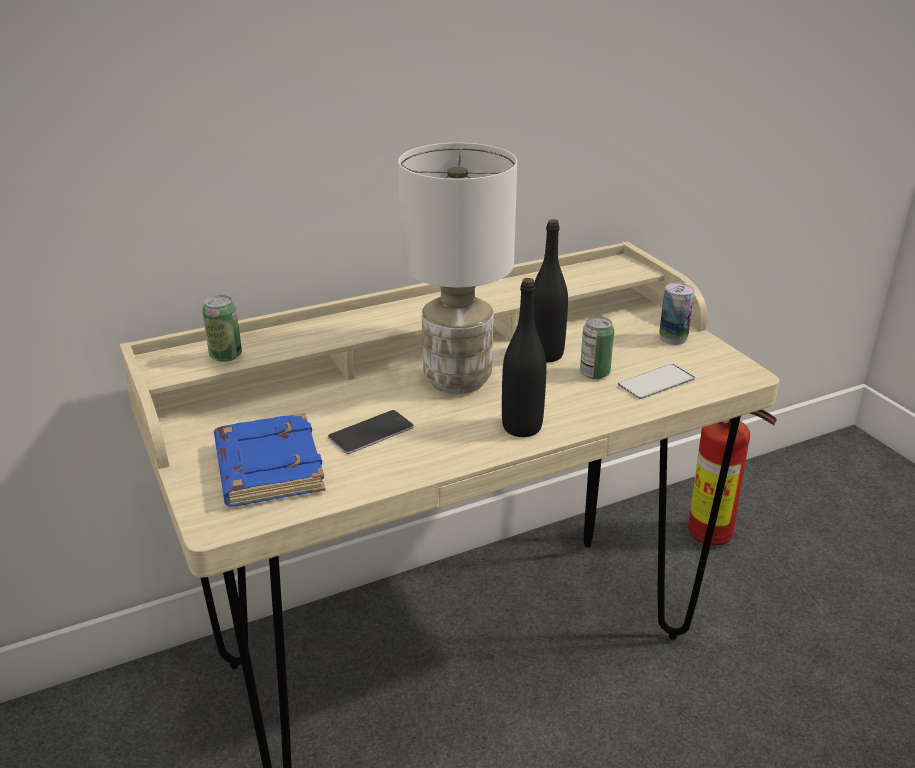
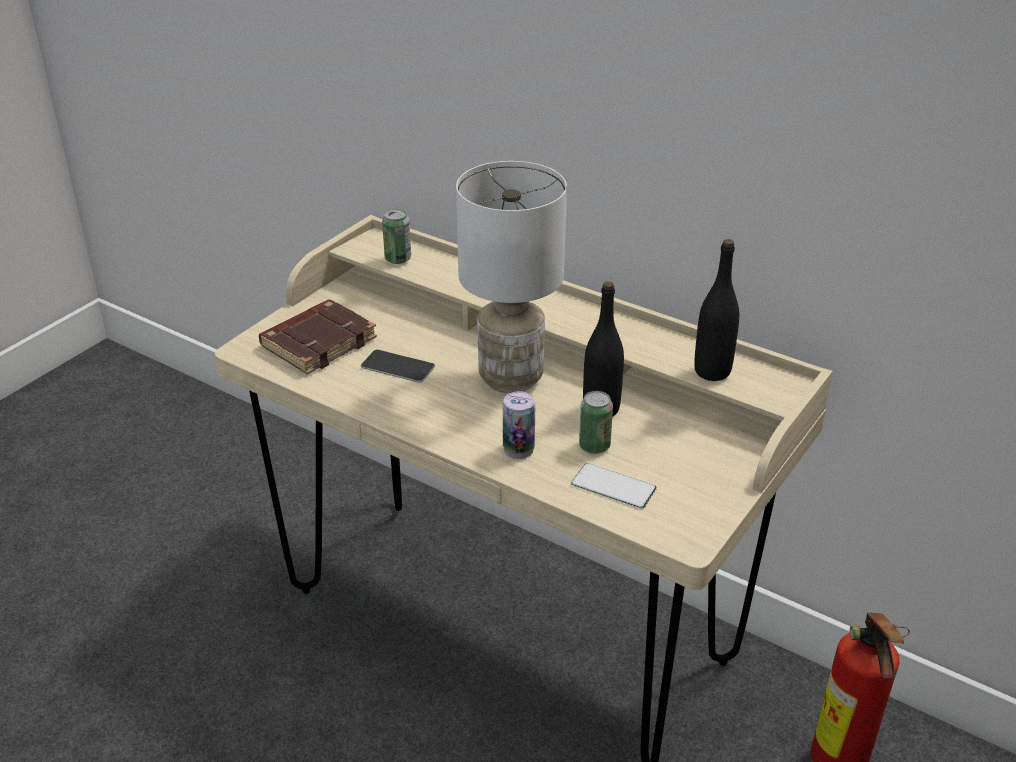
camera: 60 degrees right, 5 degrees up
(267, 468) = (318, 342): blue book -> brown book
(522, 427) = (466, 434): black bottle -> black bottle (712, 371)
(673, 338) = (716, 475): can -> can (518, 449)

